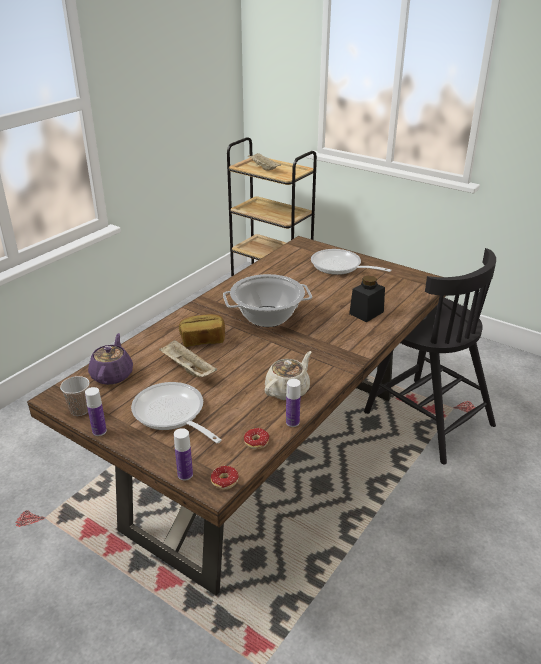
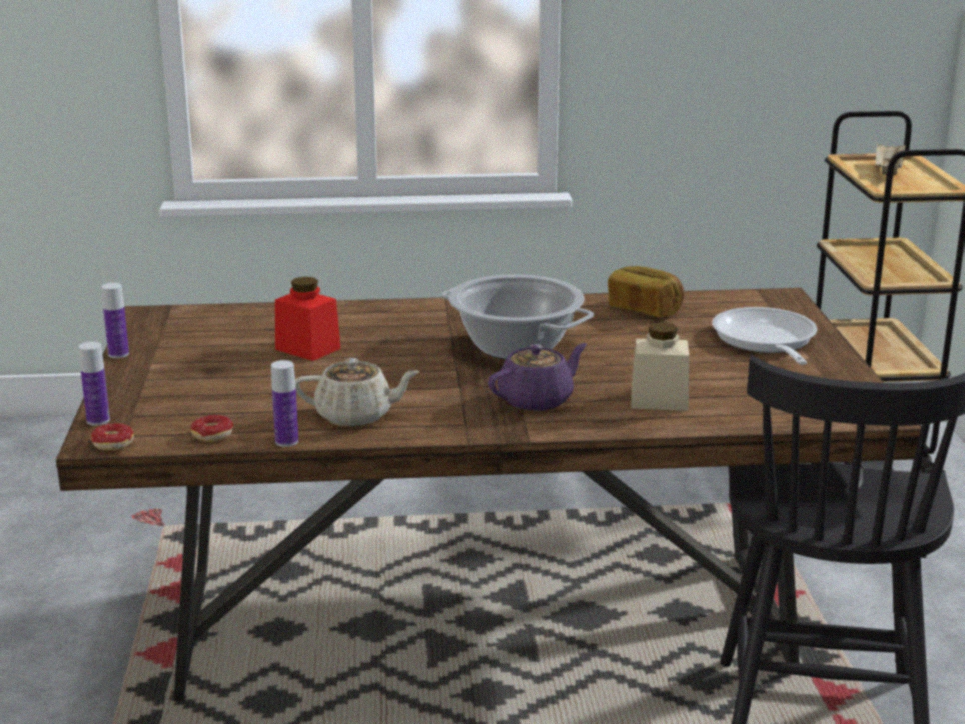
camera: 50 degrees right, 10 degrees down
(80, 410) = (143, 332): cup -> none
(112, 375) = (232, 320): purple teapot -> purple teapot (537, 400)
(172, 414) = (201, 375): frying pan -> none
(187, 369) = (307, 349): beige tray -> red jar
(202, 340) = (387, 334): bread -> bread (645, 309)
(366, 313) = (659, 400): black jar -> beige jar

